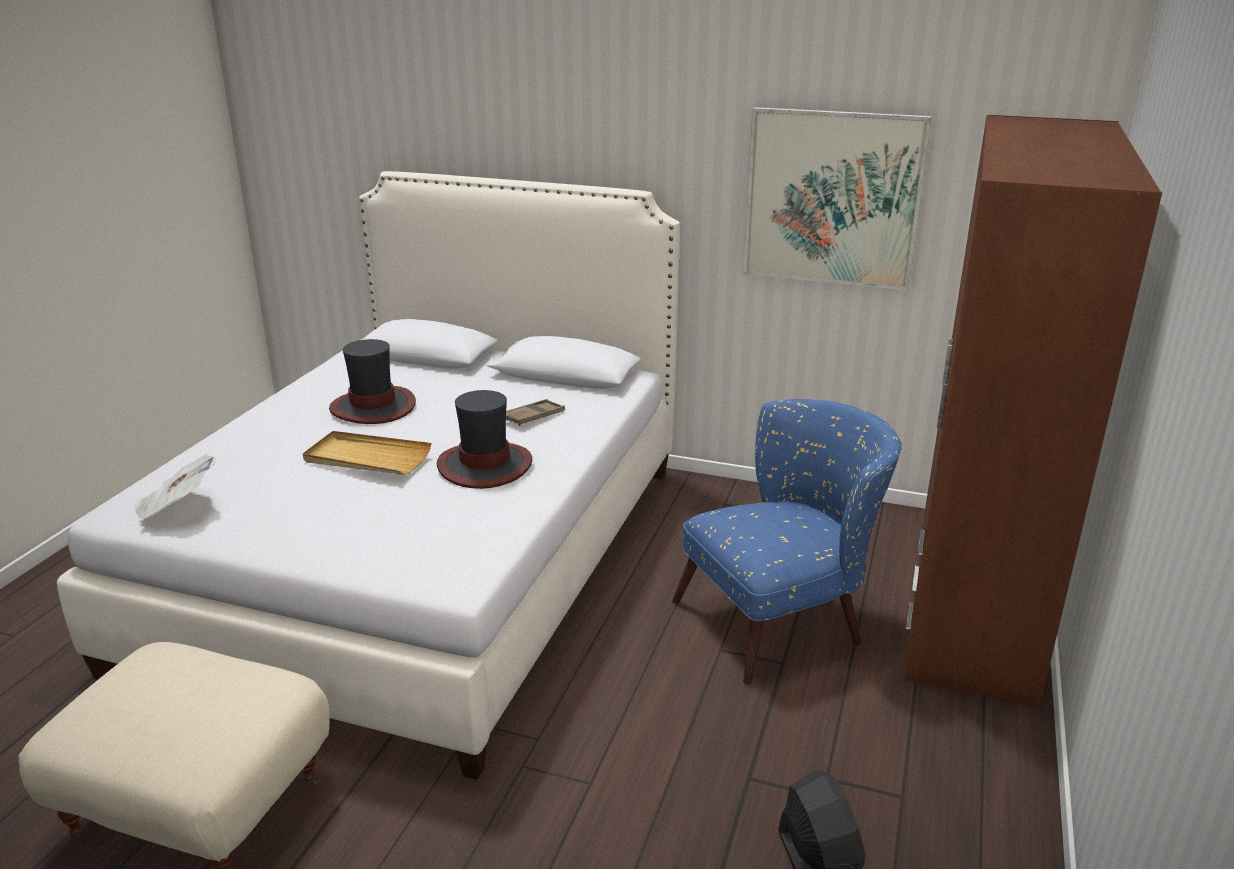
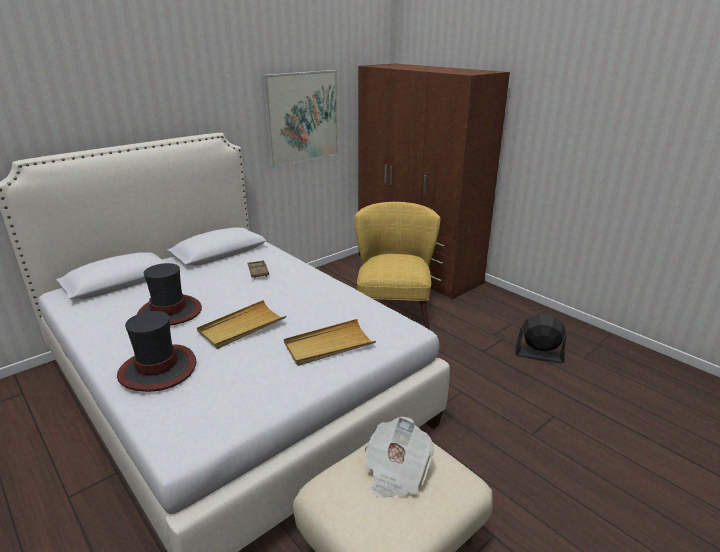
camera: 60 degrees left, 0 degrees up
(177, 507) = (214, 414): newspaper -> newspaper (396, 472)
(364, 529) = (329, 345): none -> beige tray
(485, 466) = (297, 296): hat -> hat (158, 369)
(783, 619) = (393, 308): blue armchair -> yellow armchair

